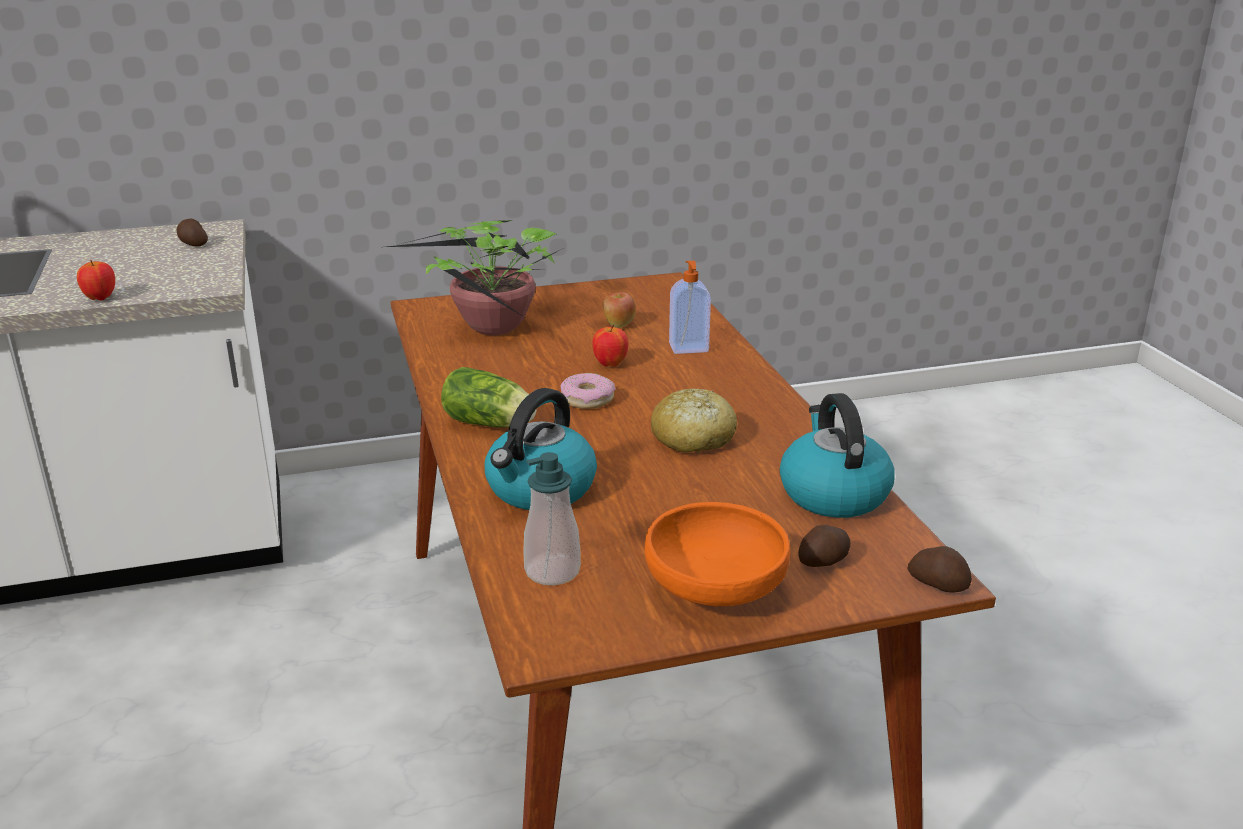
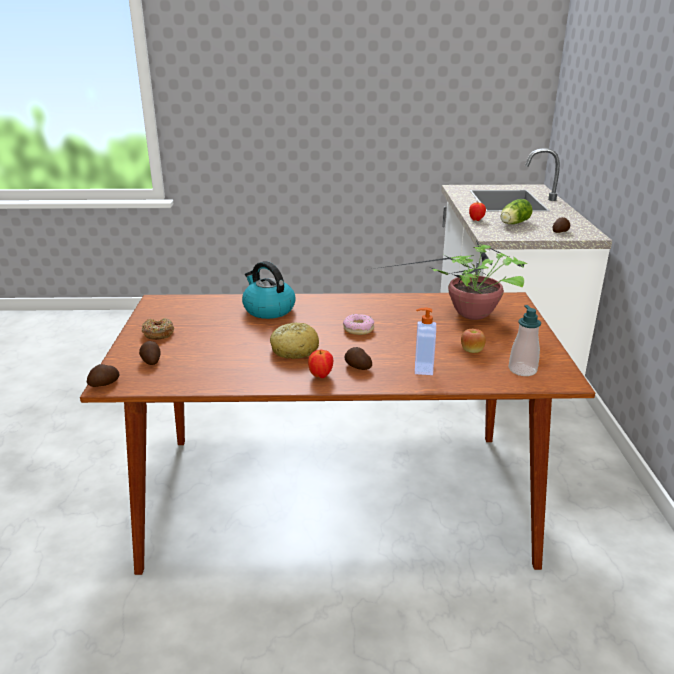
camera: 105 degrees right, 0 degrees up
(491, 424) = (341, 305): lettuce -> lettuce (513, 223)
(552, 571) = (202, 306): soap dispenser -> soap dispenser (522, 370)
(610, 364) = (405, 341): apple -> apple (321, 375)
(713, 387) = (357, 367): none -> potato
(715, 588) = (158, 333): orange bowl -> donut
(832, 493) = (205, 376): kettle -> none

